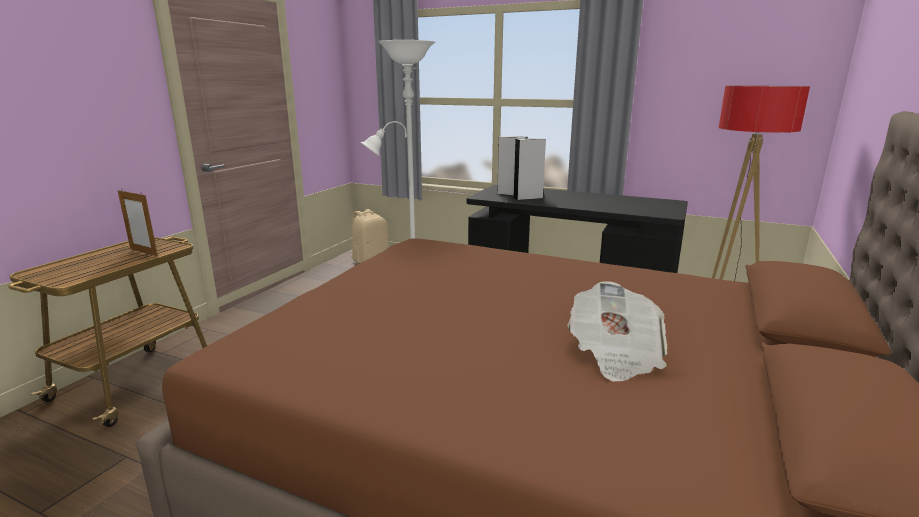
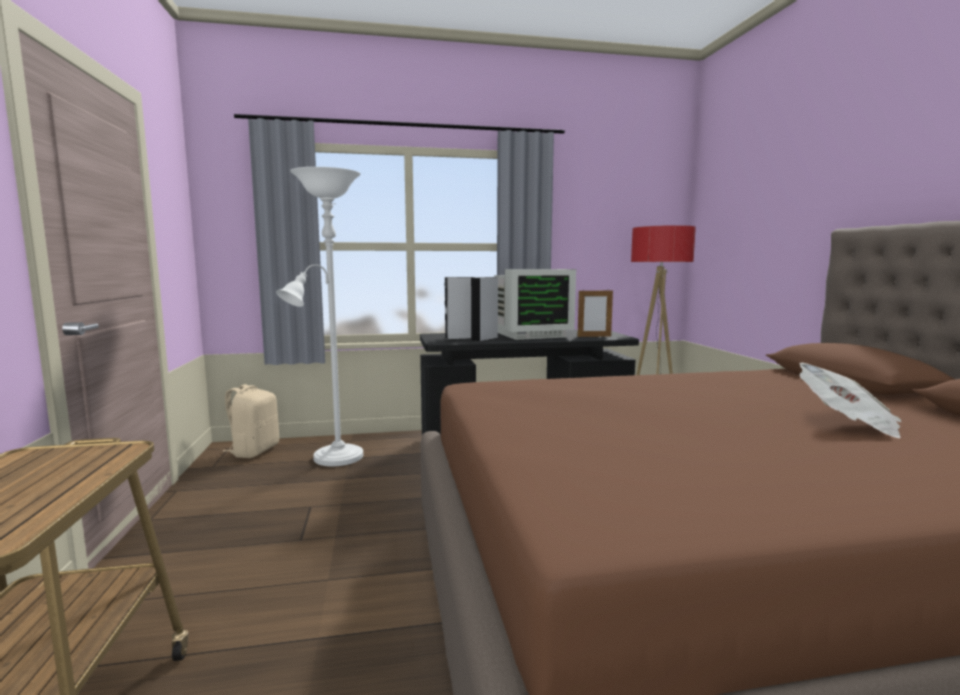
camera: 35 degrees left, 10 degrees down
(143, 252) = (75, 467): picture frame -> picture frame (594, 336)
(583, 198) = (530, 334): none -> monitor

